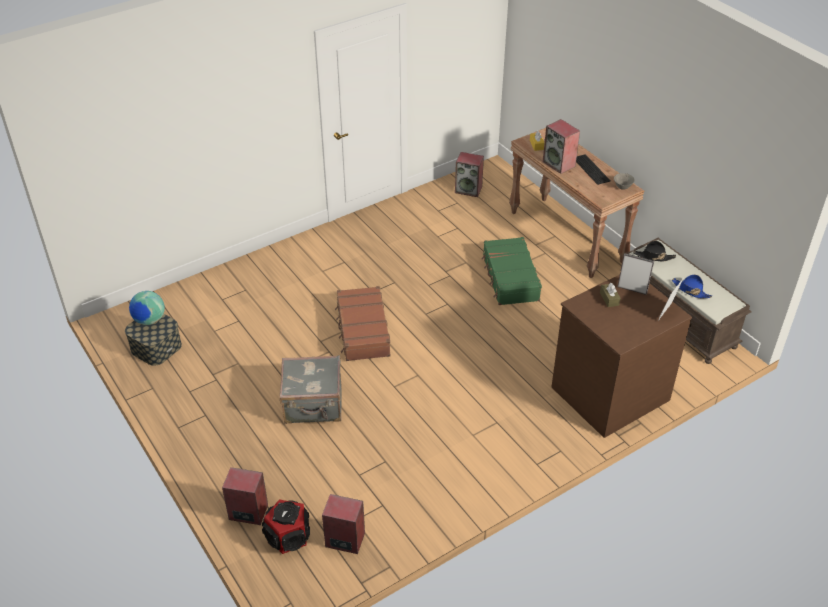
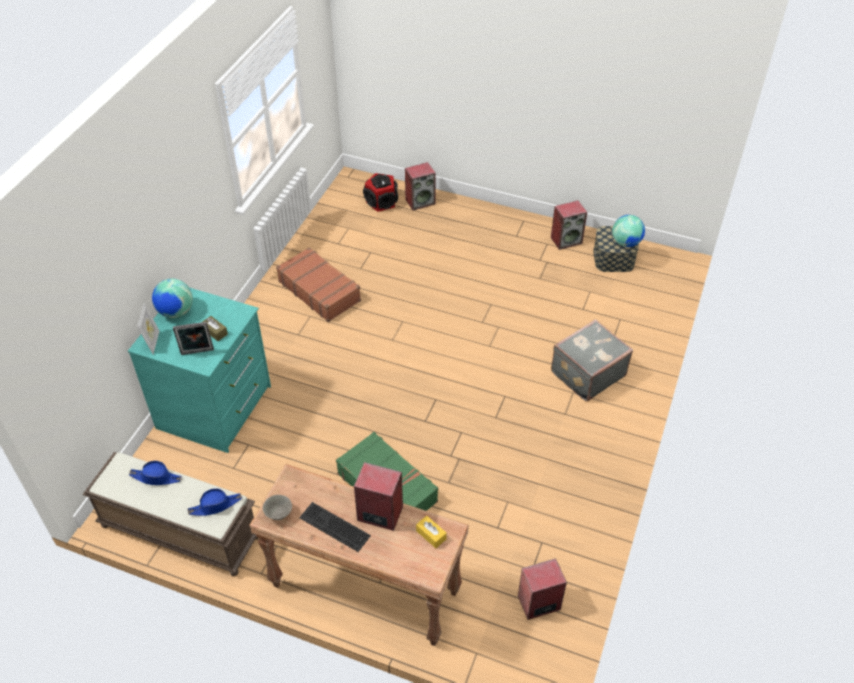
camera: 145 degrees right, 5 degrees up
(313, 405) = (449, 278): grey suitcase -> grey suitcase (586, 373)
(344, 540) = (345, 216): speaker -> speaker (566, 240)
(362, 331) = (474, 353): brown suitcase -> brown suitcase (319, 291)
(609, 392) = (216, 408): brown dresser -> turquoise dresser
(636, 330) = (176, 312): none -> globe
(653, 256) = (215, 506): black hat -> blue hat

